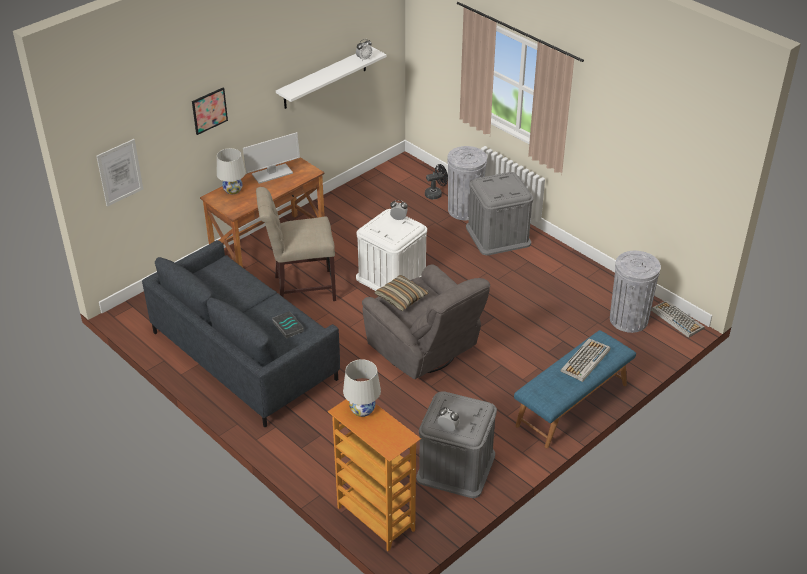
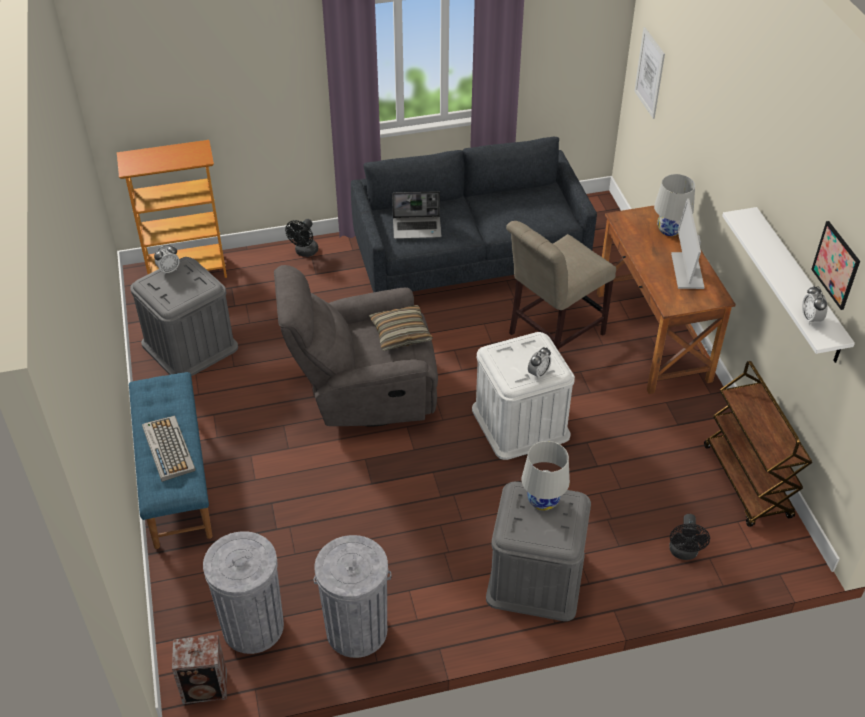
camera: 120 degrees right, 5 degrees up
(209, 110) = (709, 125): picture -> picture (836, 265)
(287, 327) = (417, 228): book -> laptop
(298, 454) = (305, 252): none -> black fan
(300, 288) = (552, 335): beige chair -> beige chair turned 150 degrees counterclockwise
(362, 409) = (188, 157): white table lamp -> white table lamp (543, 501)
(367, 185) = (747, 482): none -> brown cart
(465, 210) = (622, 568): grey trash can -> grey trash can (356, 630)
(676, 319) = (206, 687): keyboard -> speaker

